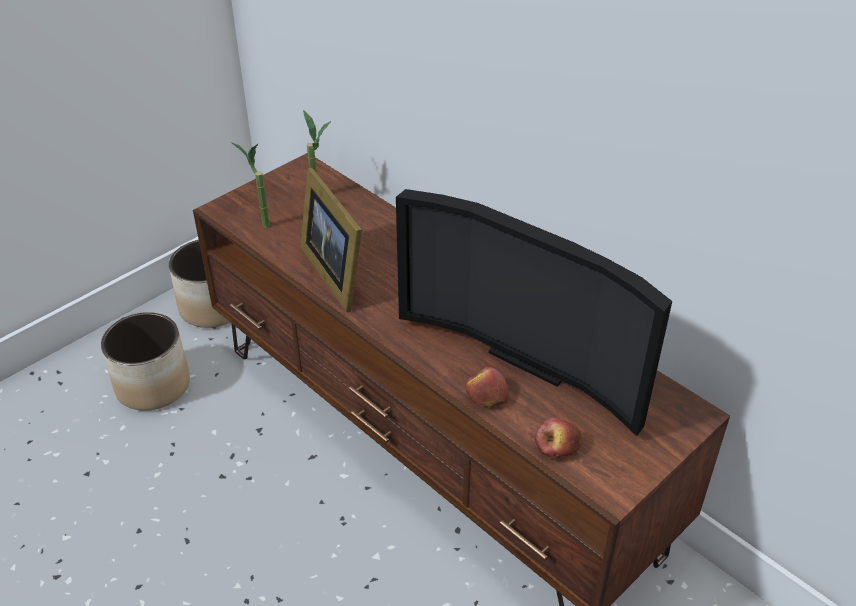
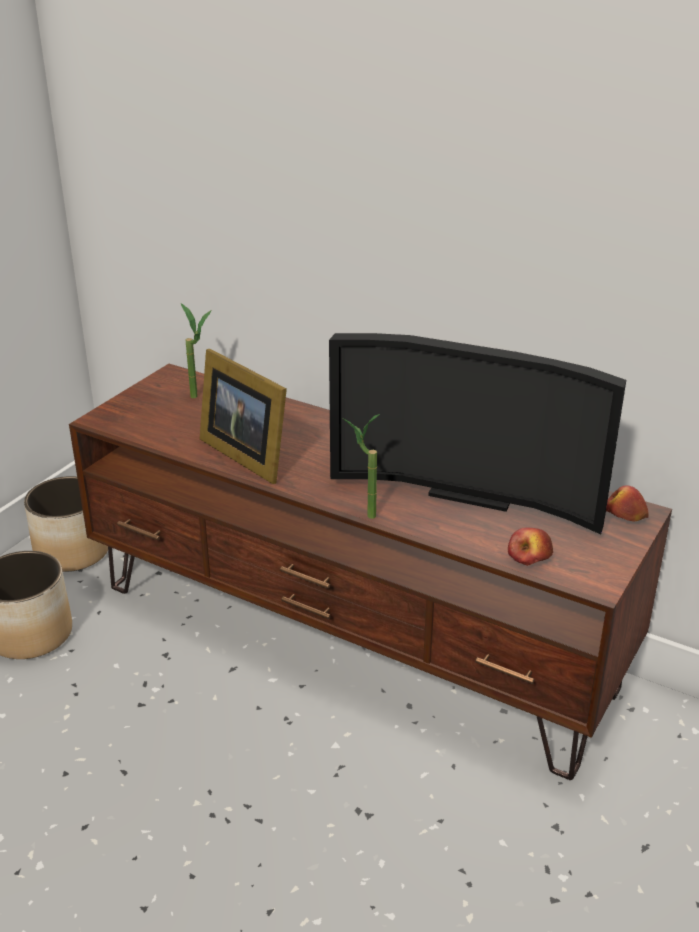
camera: 15 degrees left, 10 degrees down
(259, 223) = (146, 425): potted plant -> potted plant (362, 515)
(486, 395) = (443, 529): apple -> apple (624, 515)

